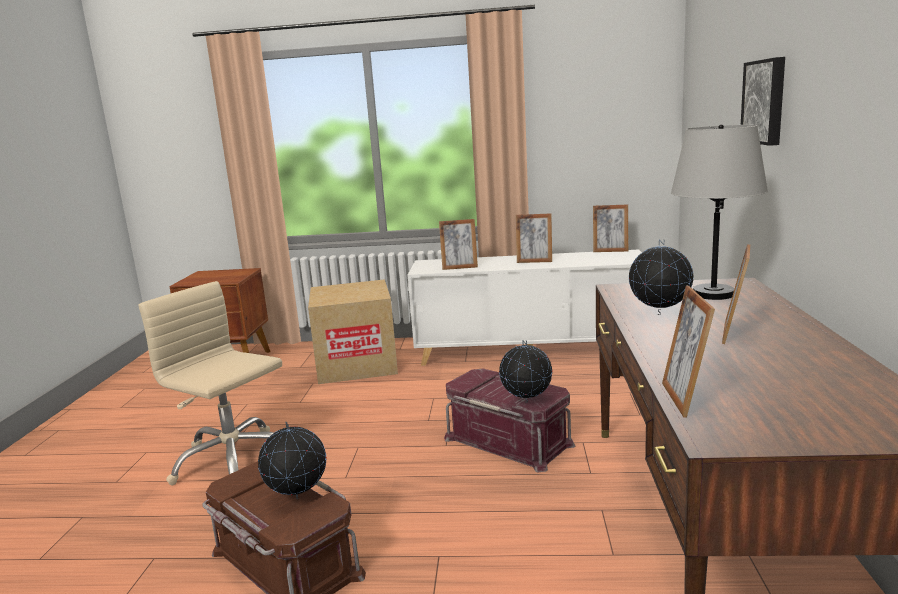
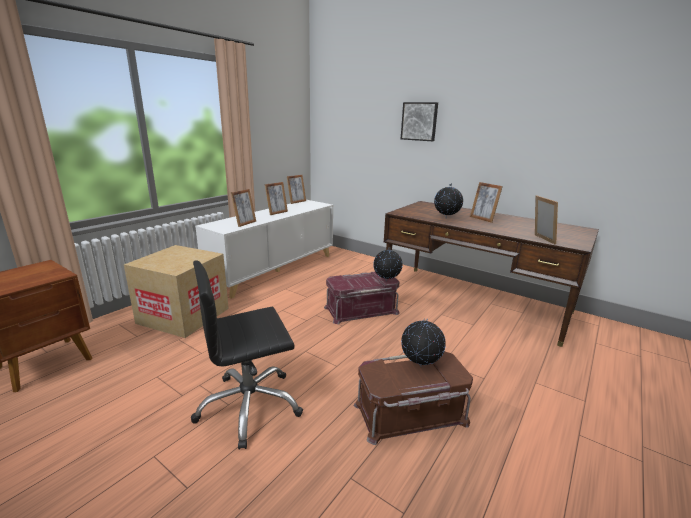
camera: 60 degrees left, 5 degrees up
(233, 461) = (249, 406): beige office chair -> black office chair
(684, 399) = (541, 239): picture frame -> picture frame turned 135 degrees counterclockwise
(713, 294) = (432, 208): grey table lamp -> none

